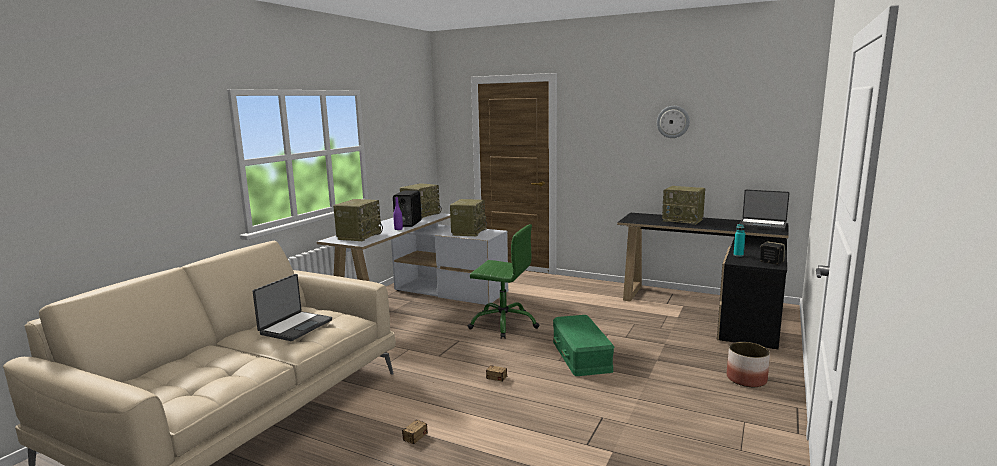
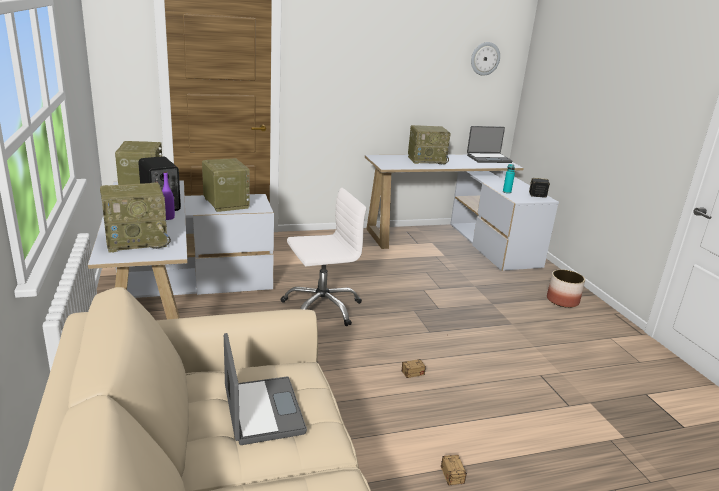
camera: 45 degrees left, 10 degrees up
(359, 236) = (137, 240): radio -> radio turned 90 degrees clockwise
(504, 324) = (321, 307): green office chair -> white office chair
(582, 355) = (439, 320): green storage box -> none
(673, 122) = (410, 57): wall clock -> wall clock (485, 58)
(710, 309) = (454, 241): black desk -> white desk

